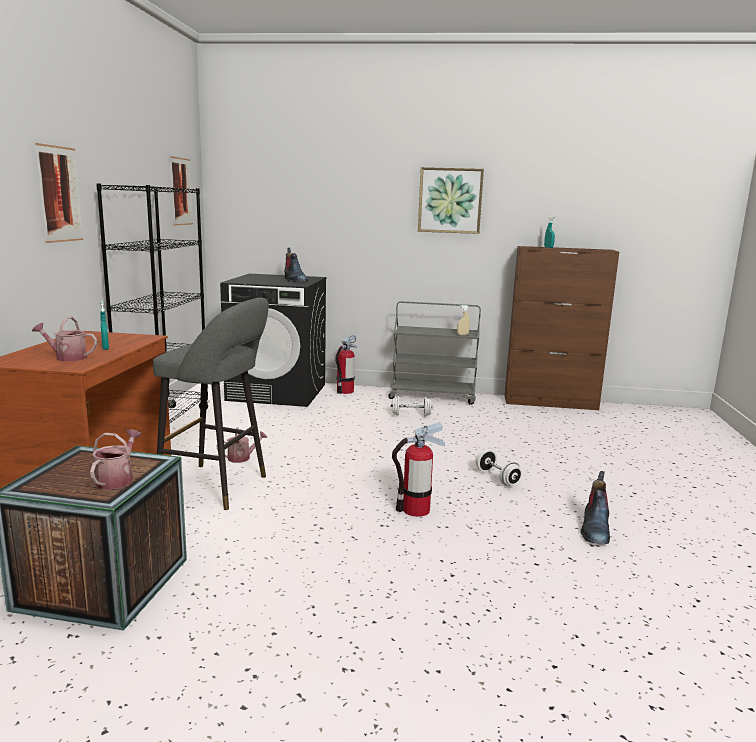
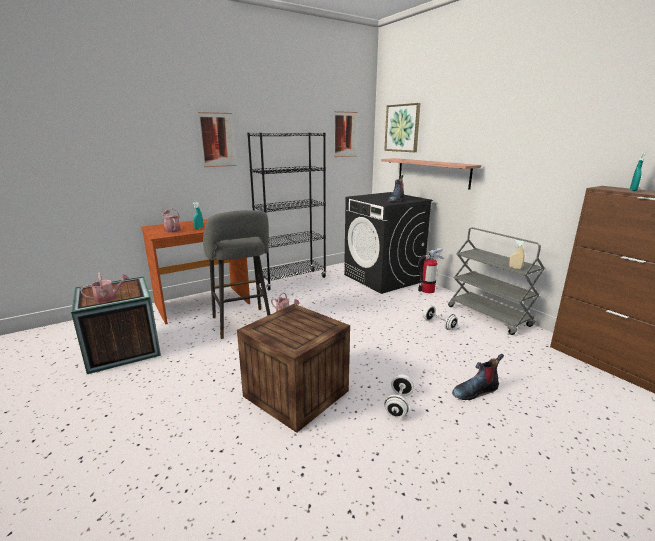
camera: 50 degrees right, 5 degrees up
(319, 243) = (432, 172): none -> shelf
(415, 510) = (296, 393): fire extinguisher -> crate
(450, 200) = (537, 136): picture -> picture (402, 128)
(595, 529) = (383, 501): boot -> boot (475, 391)

